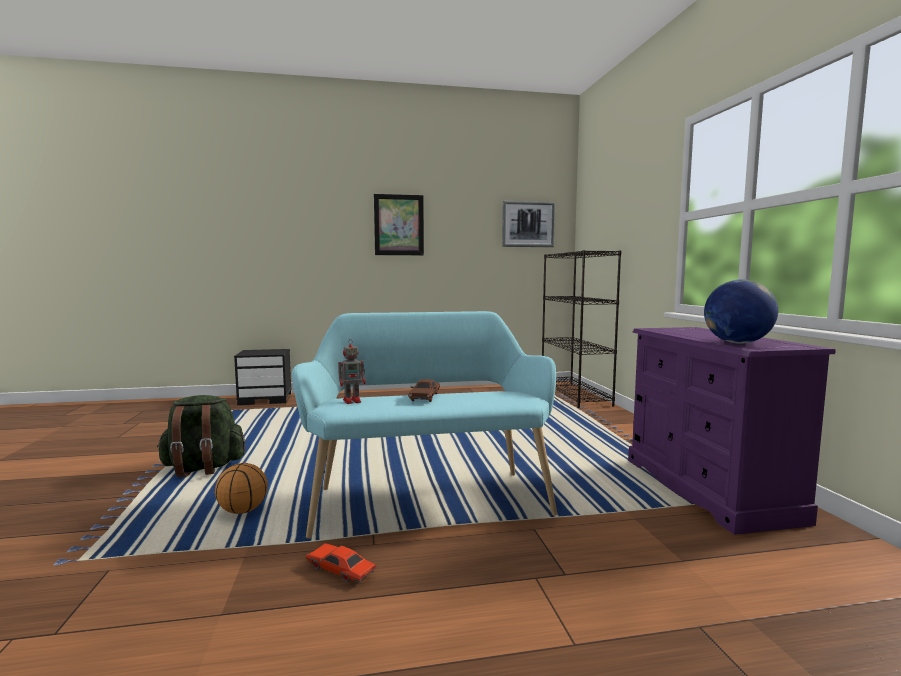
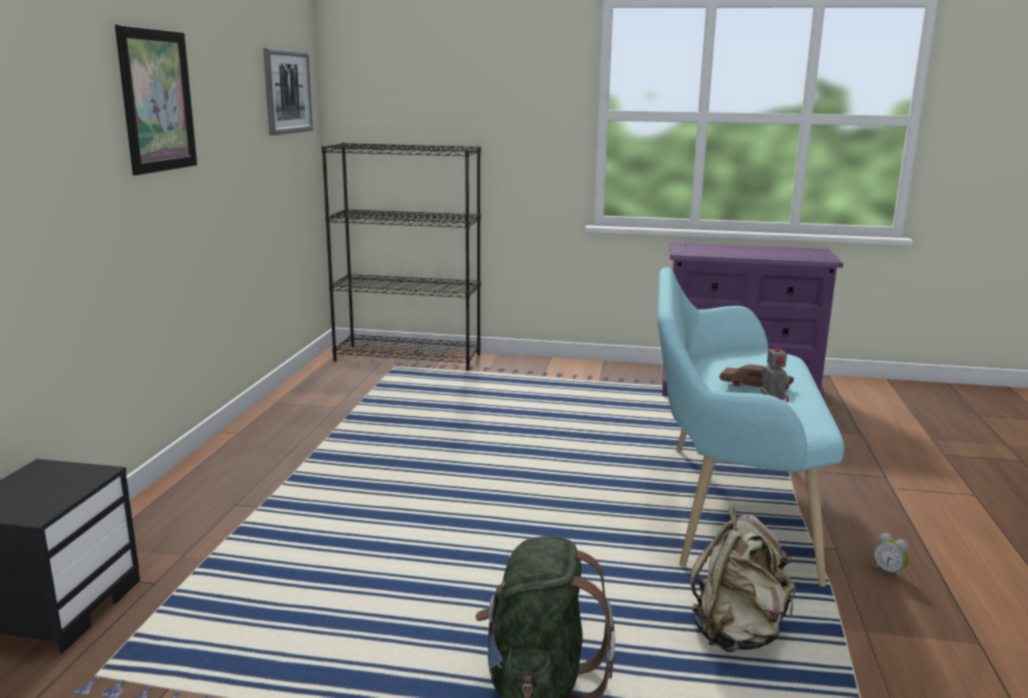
camera: 70 degrees left, 10 degrees up
(243, 510) = (738, 633): basketball -> beige backpack
(341, 570) = (889, 572): red toy car -> alarm clock
(737, 343) = (797, 256): globe -> none

